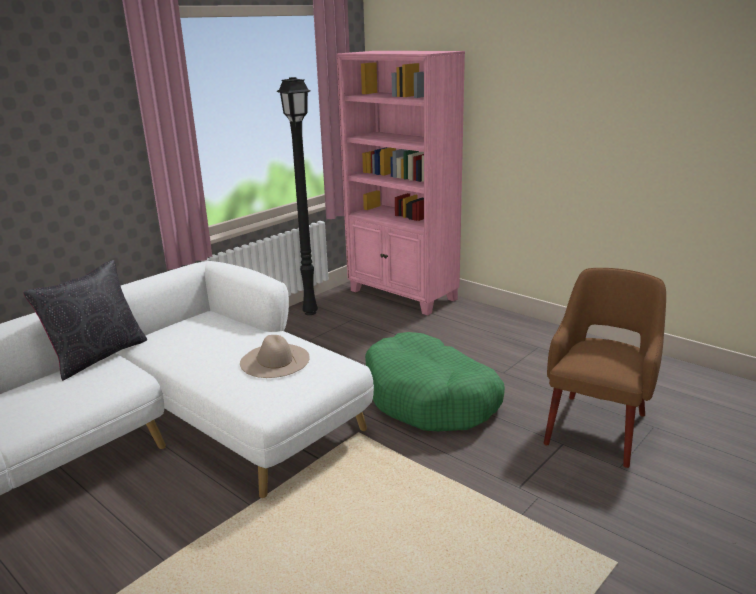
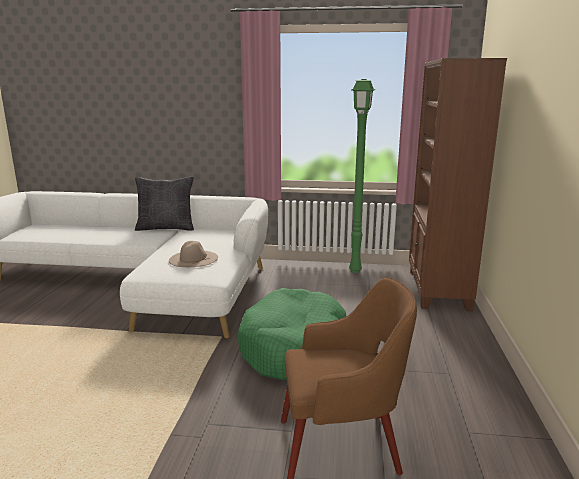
camera: 55 degrees right, 5 degrees down
(310, 312) = (356, 271): black floor lamp -> green floor lamp
(403, 295) = (437, 289): pink bookcase -> brown bookcase

